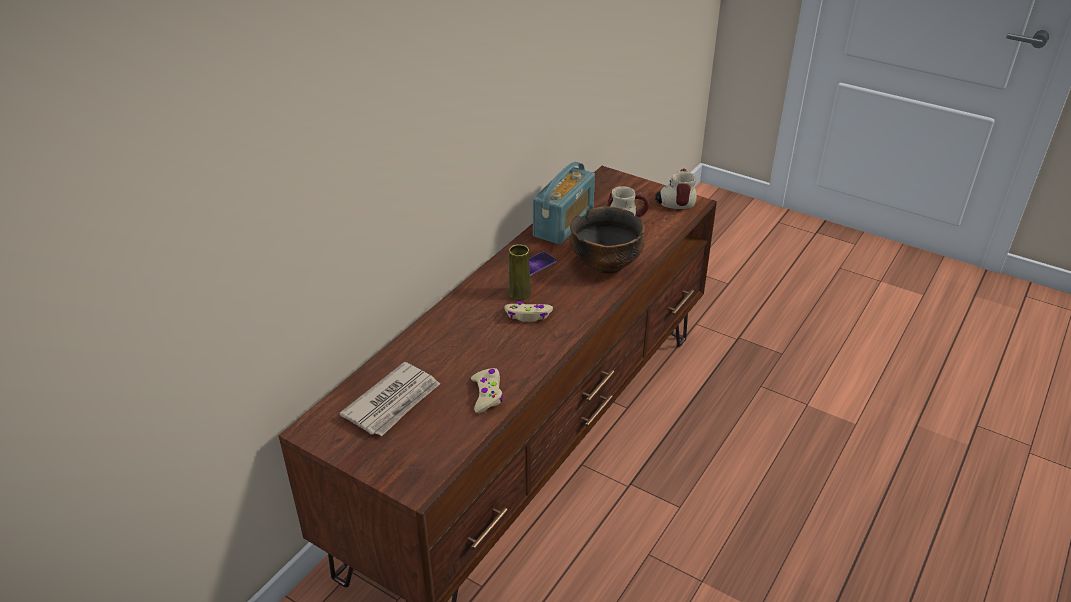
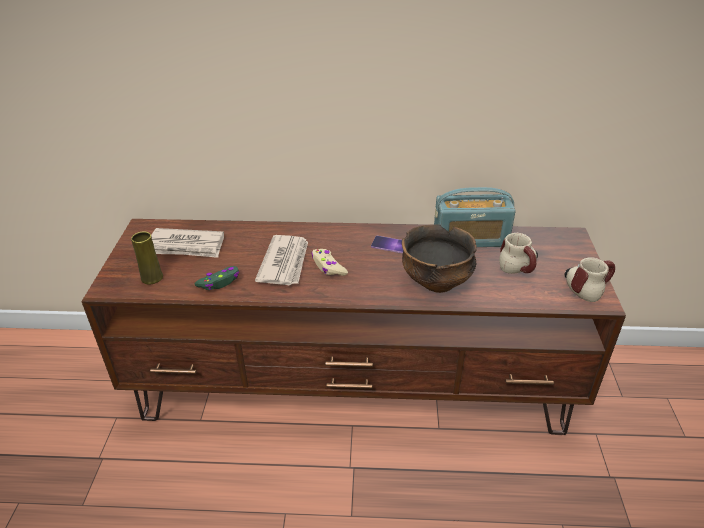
camera: 60 degrees right, 0 degrees up
(487, 394) = (219, 282): beige game controller -> green game controller
(495, 340) = (285, 262): none -> newspaper
(519, 293) = (352, 252): yellow vase -> yellow vase (152, 278)

